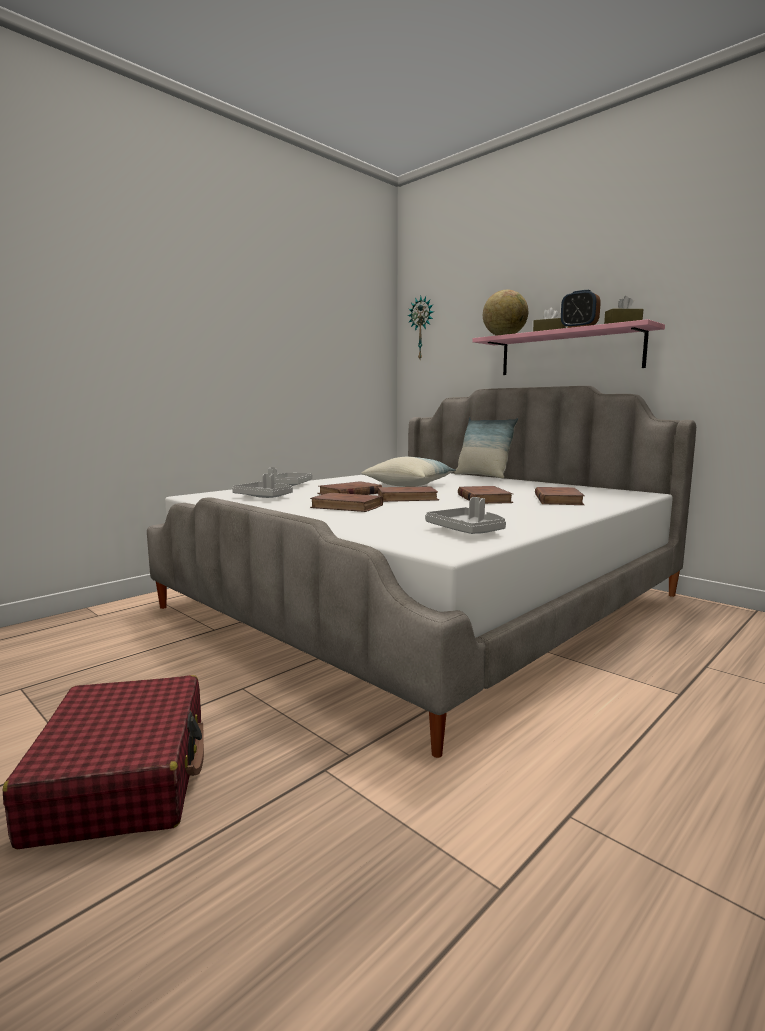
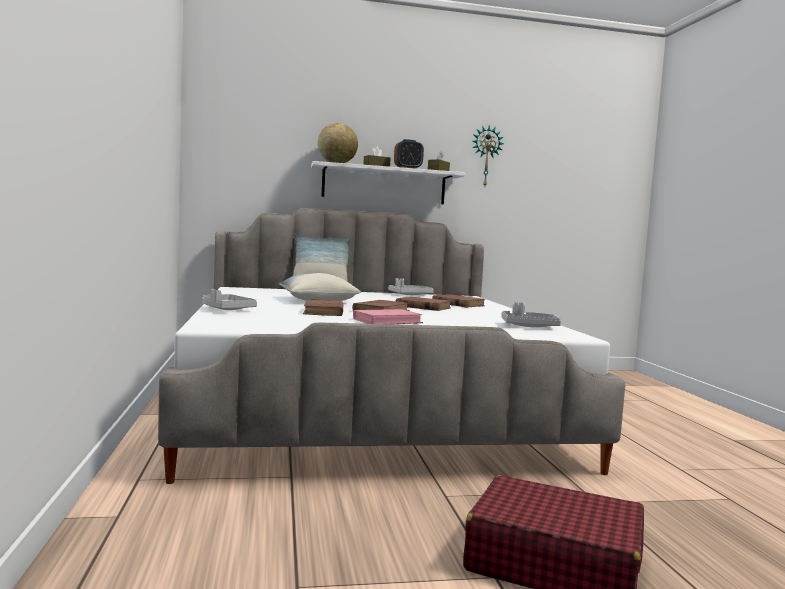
camera: 55 degrees left, 5 degrees down
(265, 497) = (280, 321): grey tray -> grey tray (410, 295)
(347, 506) = (387, 321): brown book -> pink book
(422, 328) = (220, 136): wall clock -> wall clock (486, 156)
(569, 352) = (384, 185): pink shelf -> white shelf

